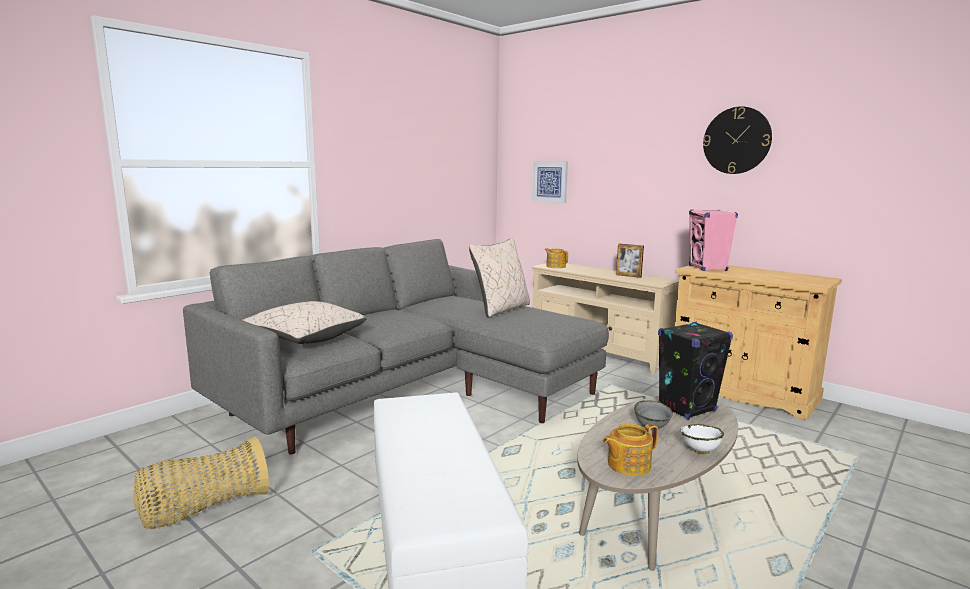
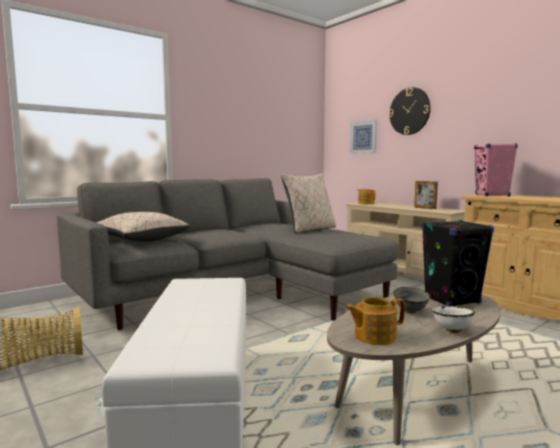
camera: 10 degrees right, 5 degrees down
(736, 140) = (517, 85): wall clock -> wall clock (409, 111)

